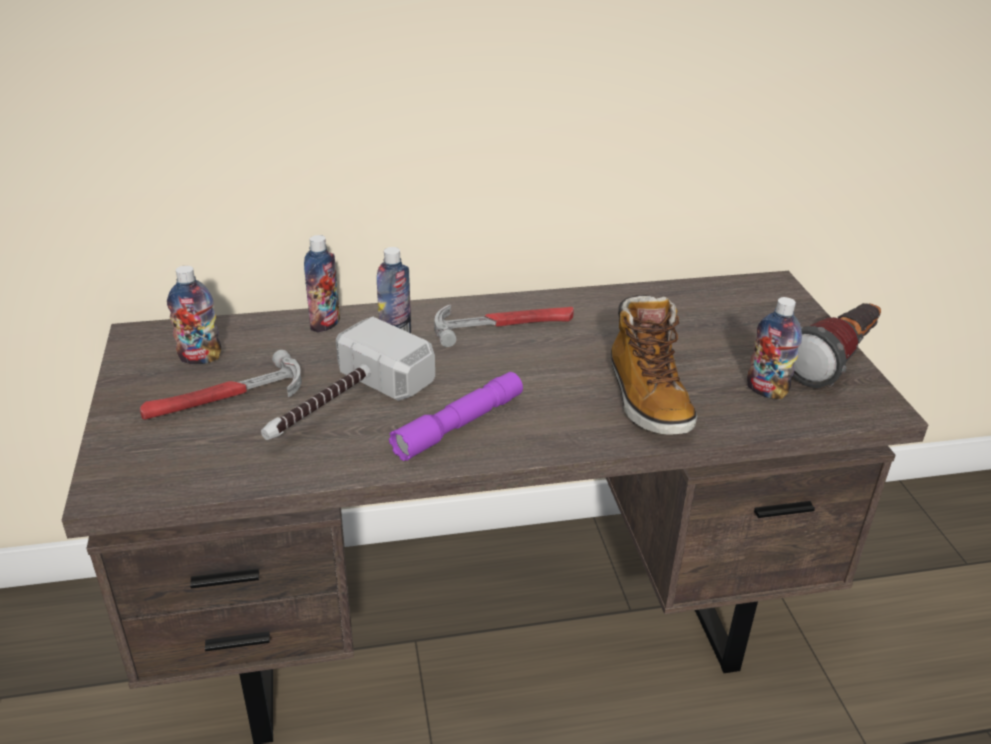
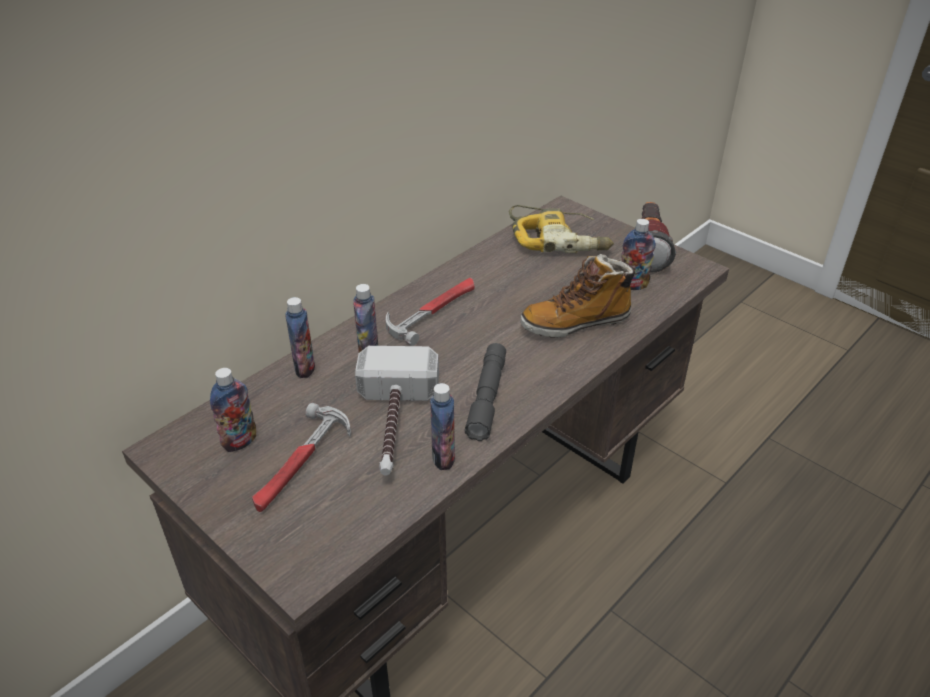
camera: 35 degrees left, 5 degrees up
(349, 457) = (443, 457): none -> bottle
(459, 425) = (487, 398): purple flashlight -> grey flashlight
(647, 398) = (575, 322): boot -> boot turned 120 degrees clockwise
(730, 311) = (559, 239): none -> power drill

